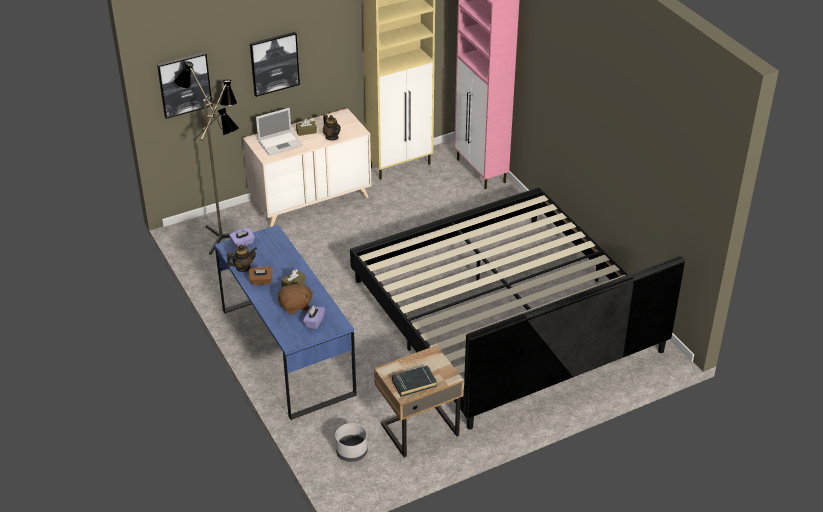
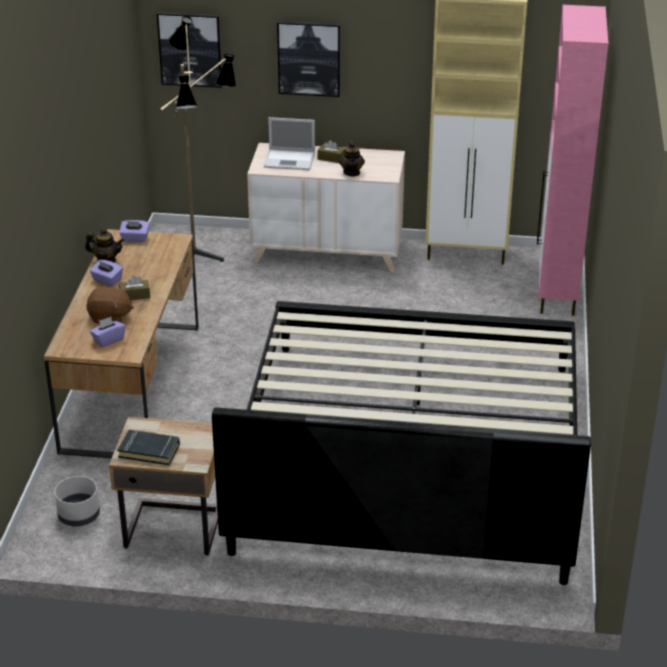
camera: 35 degrees right, 5 degrees down
(261, 281) = (107, 280): brown tissue box -> purple tissue box
(287, 351) = (132, 386): blue desk -> brown desk

